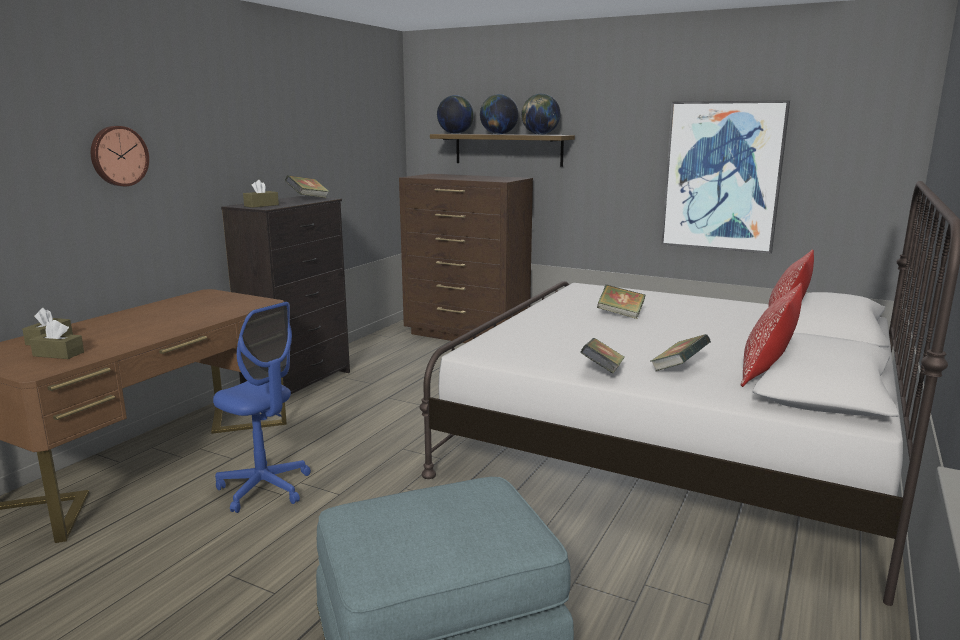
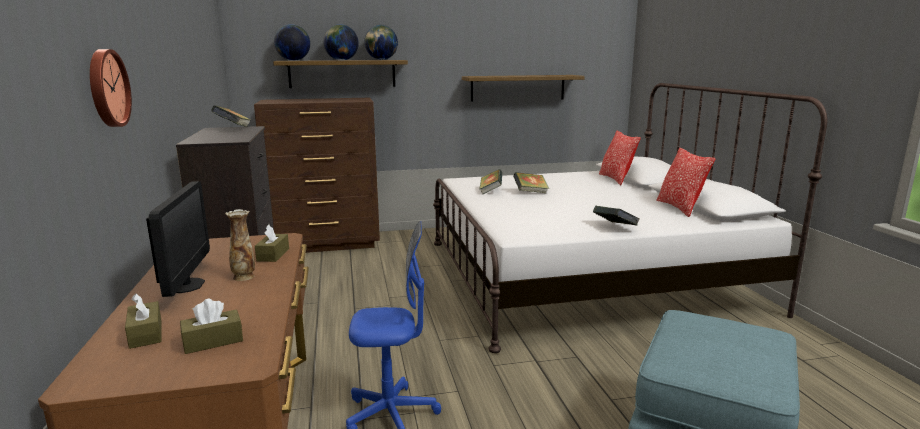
camera: 40 degrees left, 0 degrees up
(135, 318) = (186, 285): none -> monitor
(172, 322) = (244, 277): none -> vase
(261, 205) = (220, 139): brown tissue box -> brown tissue box (273, 255)
(679, 369) = (641, 215): book -> book (490, 191)
(722, 176) = (518, 88): picture -> shelf

